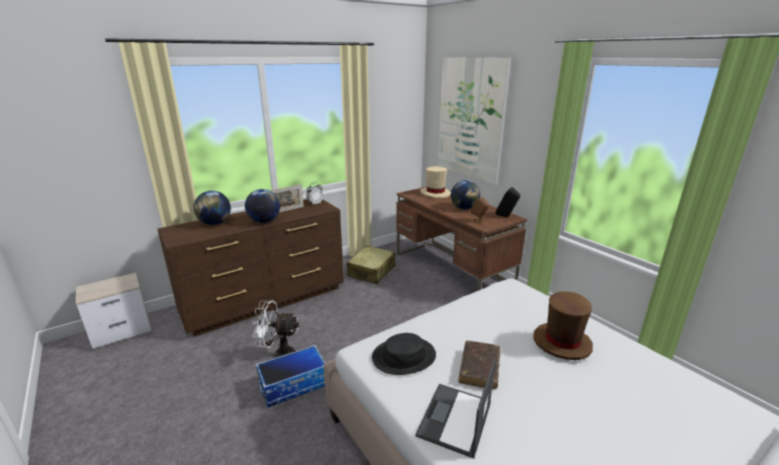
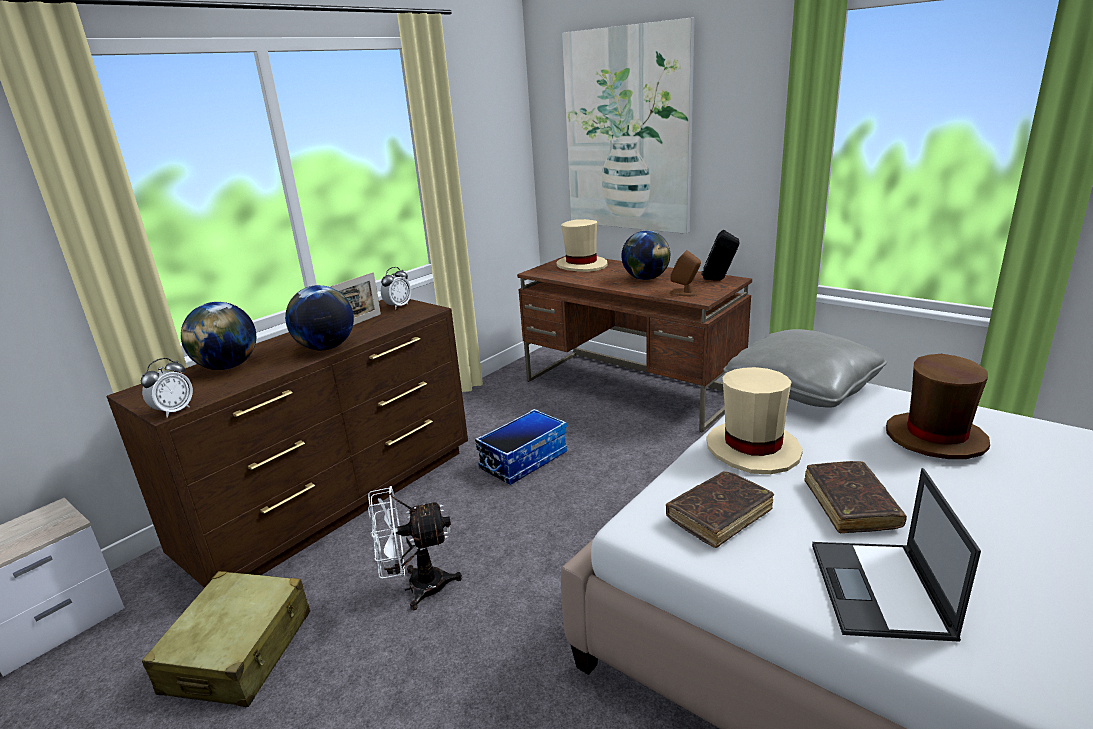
camera: 15 degrees left, 0 degrees up
(178, 242) = (174, 411): none -> alarm clock
(294, 385) = (473, 631): storage box -> storage box (523, 460)
(372, 271) = (501, 415): beige suitcase -> beige suitcase (239, 652)
(403, 356) = (719, 515): black hat -> brown book
(451, 324) = (753, 449): none -> beige hat
(509, 294) = (801, 388): none -> grey pillow

